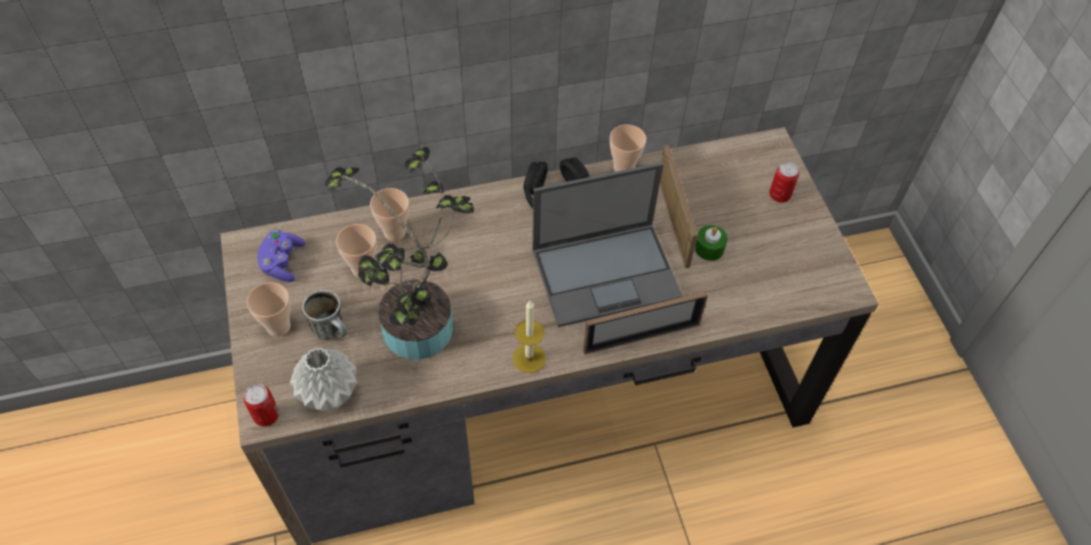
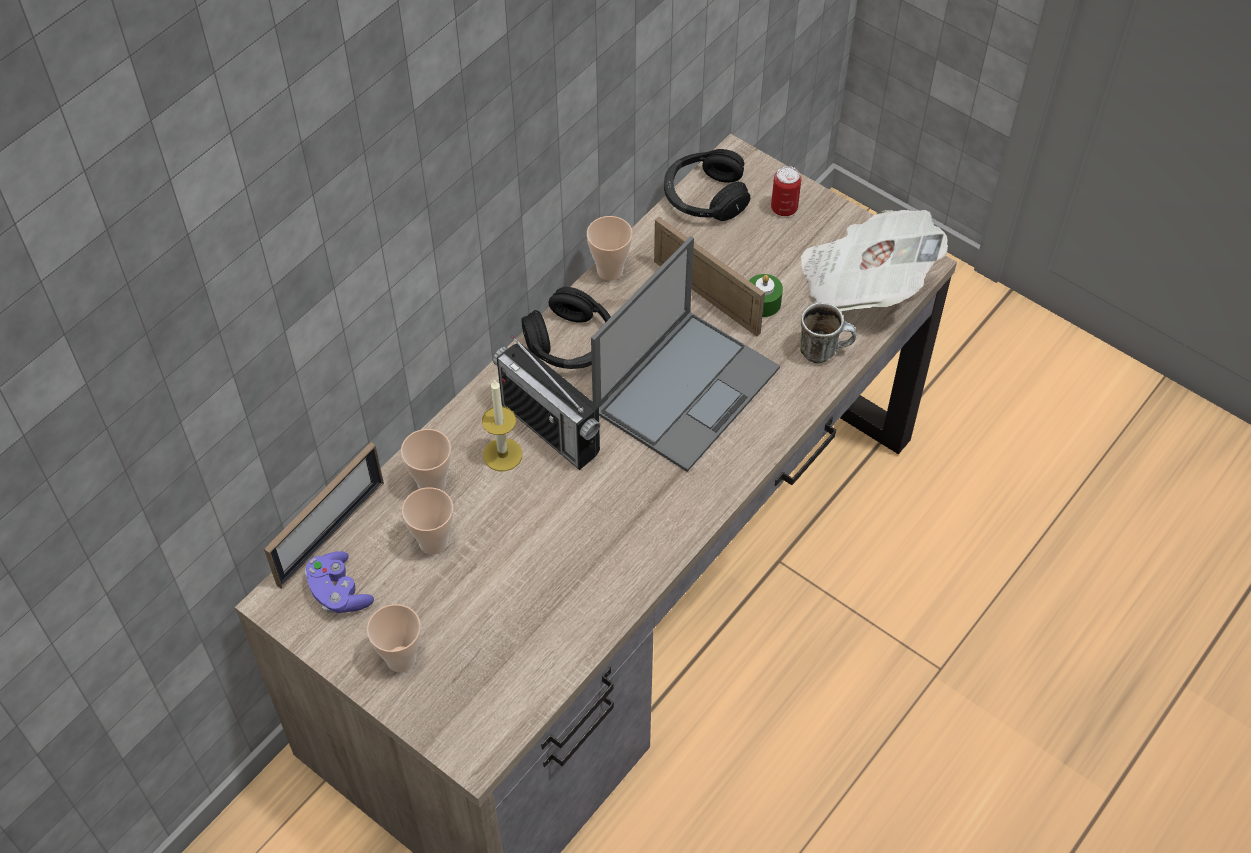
camera: 35 degrees left, 0 degrees up
(266, 416) = (476, 752): can -> none
(330, 393) = (521, 686): grey vase -> none
(333, 331) = (464, 624): mug -> mug (824, 350)
(418, 336) = (557, 571): potted plant -> none
(496, 244) = (550, 428): none -> radio
(529, 358) = (686, 520): candle -> candle (502, 454)
(641, 337) = (774, 431): picture frame -> picture frame (331, 533)
(730, 157) = (705, 196): none -> black headphones
(794, 278) = (864, 283): none -> newspaper

